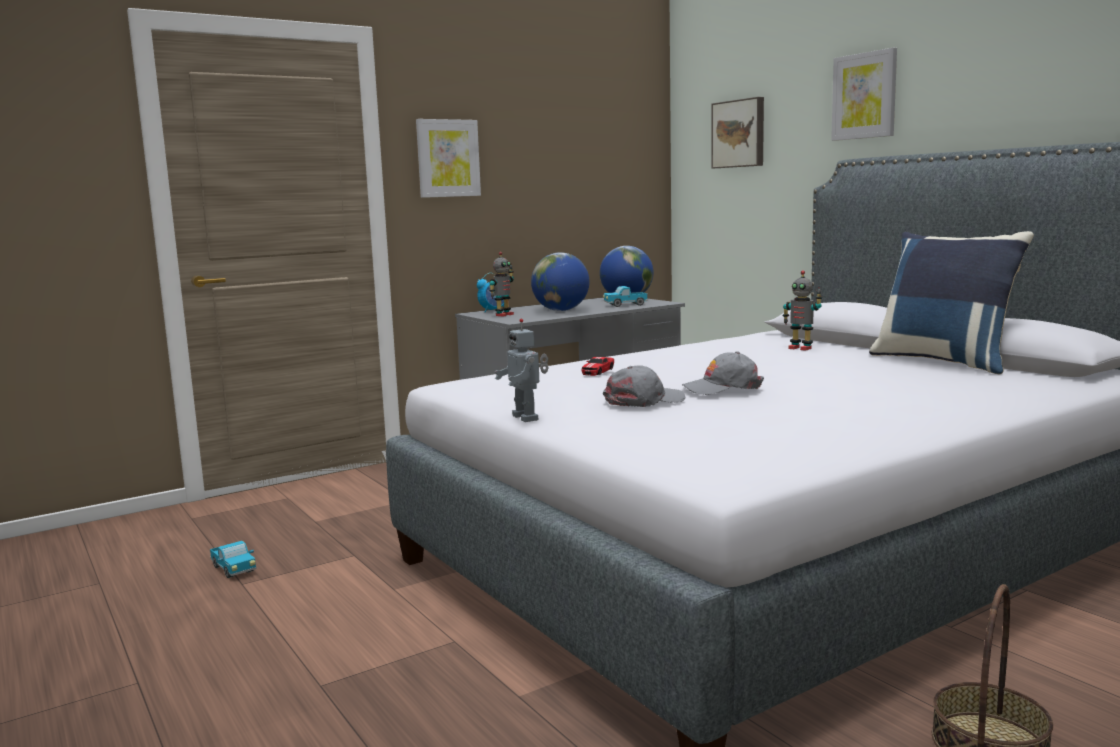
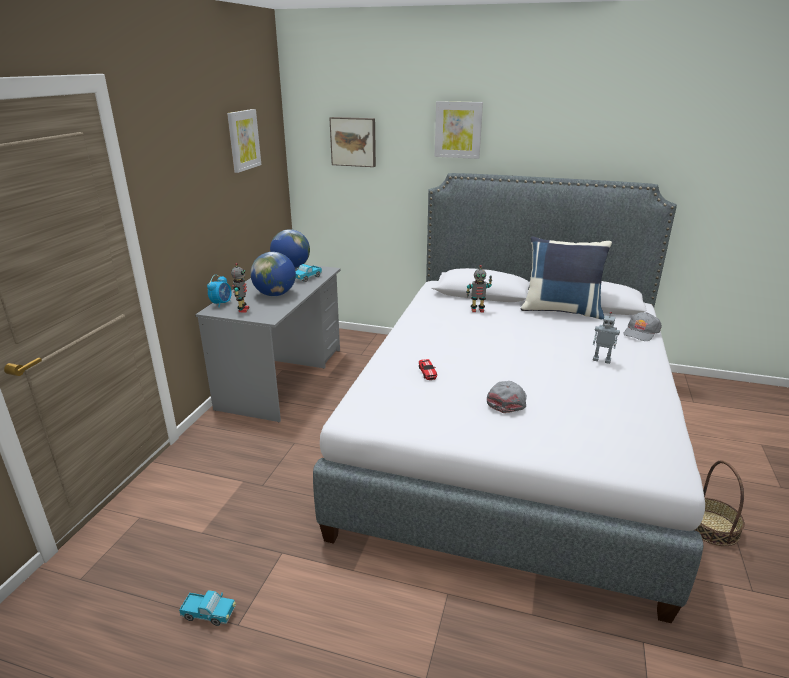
camera: 40 degrees left, 15 degrees up
(448, 158) = (172, 187): picture -> picture (243, 140)
(527, 417) = (480, 444): toy robot -> toy robot (601, 360)
(722, 388) = (520, 372): grey cap -> grey cap (641, 332)

